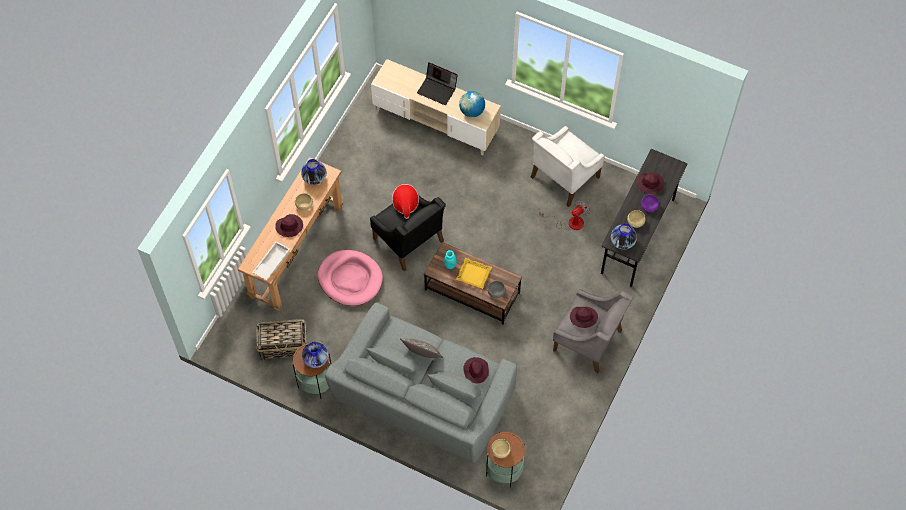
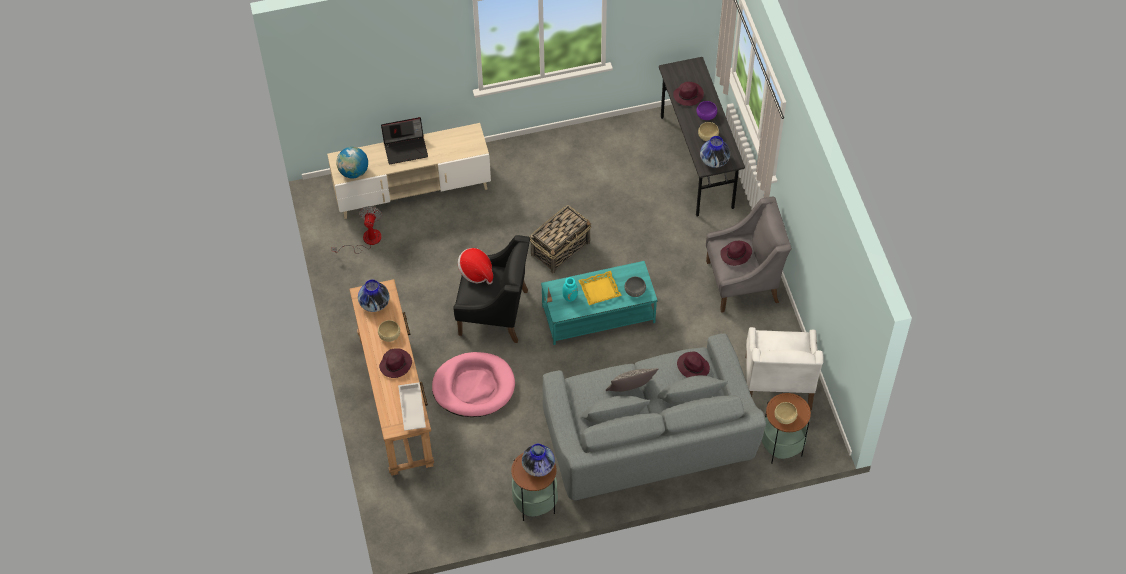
camera: 40 degrees left, 5 degrees down
(284, 346) = (472, 494): basket -> basket (561, 248)
(471, 291) = (598, 315): brown coffee table -> turquoise coffee table
(472, 111) = (458, 145): globe -> globe (353, 172)
(564, 177) = (581, 157): white armchair -> white armchair (777, 383)
(570, 222) = (626, 192): fan -> fan (365, 240)

